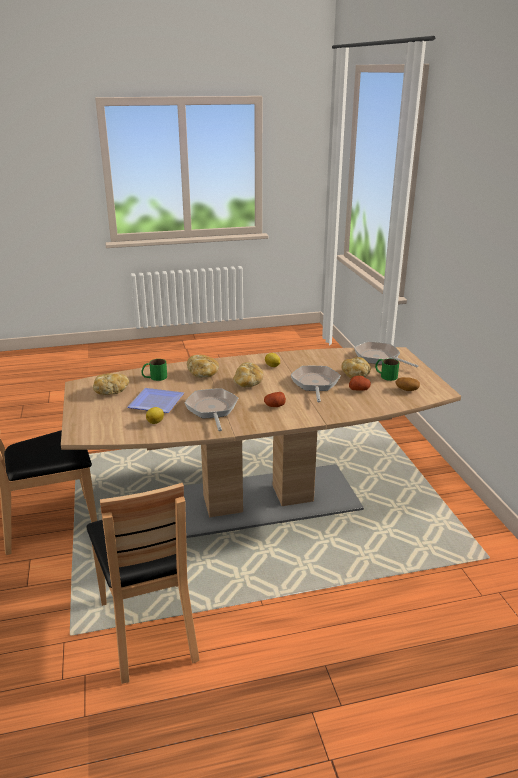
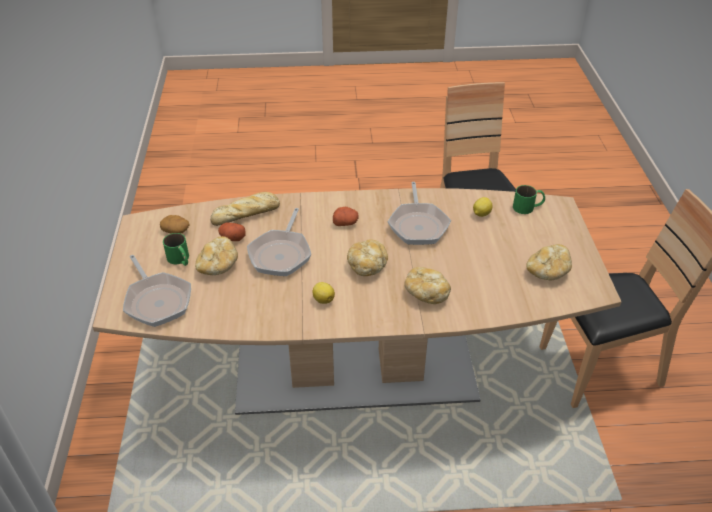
camera: 170 degrees left, 15 degrees up
(154, 377) = (495, 294): green mug -> green mug (528, 207)
(158, 402) = (482, 244): plate -> none
(361, 404) = (247, 213): none -> bread

